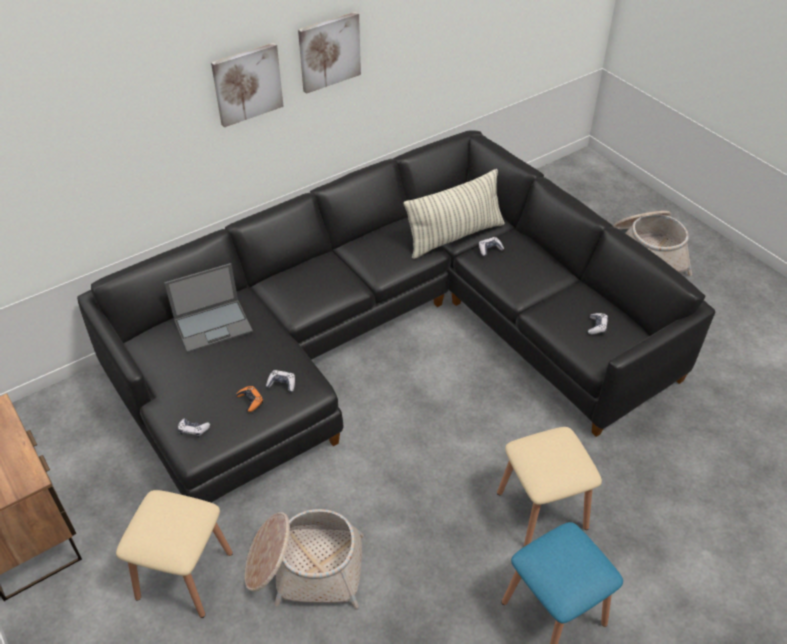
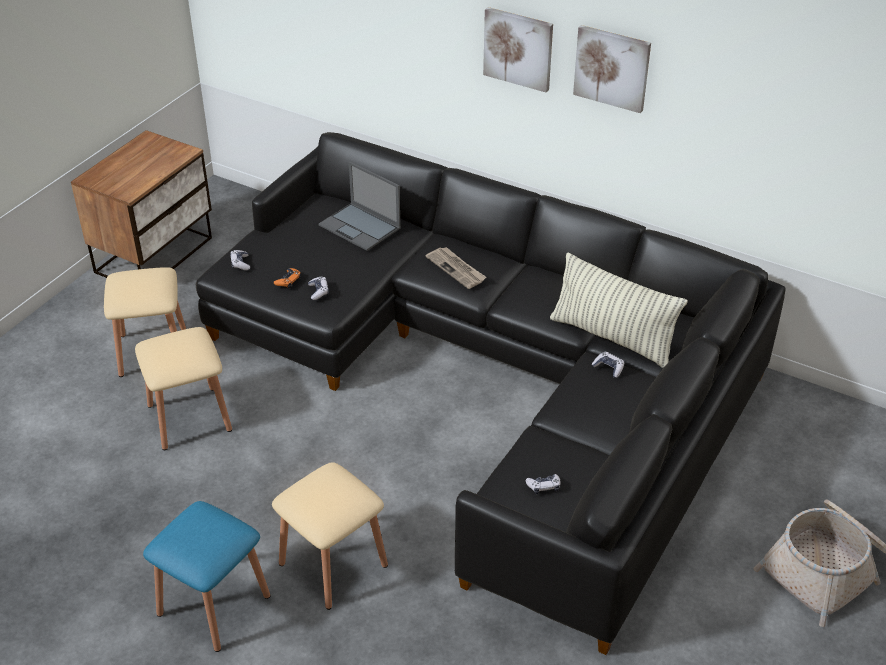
camera: 65 degrees right, 5 degrees down
(305, 568) = (189, 417): basket -> beige stool
(318, 286) = (456, 269): none -> newspaper

